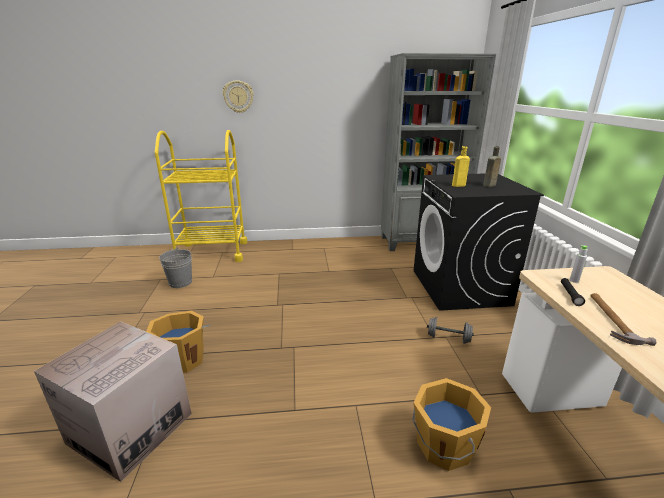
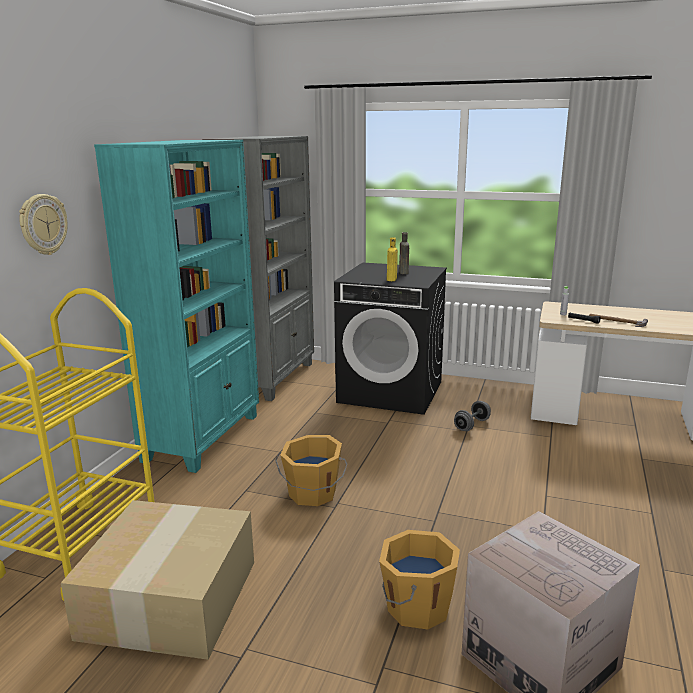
camera: 65 degrees left, 5 degrees down
(180, 282) = (169, 597): grey bucket -> cardboard box
(325, 247) = (204, 437): none -> turquoise bookcase
(443, 446) = (601, 469): orange bucket -> orange bucket (312, 493)

